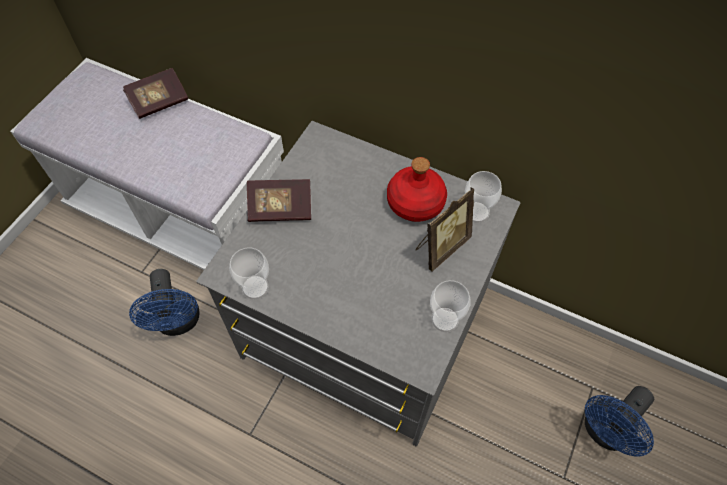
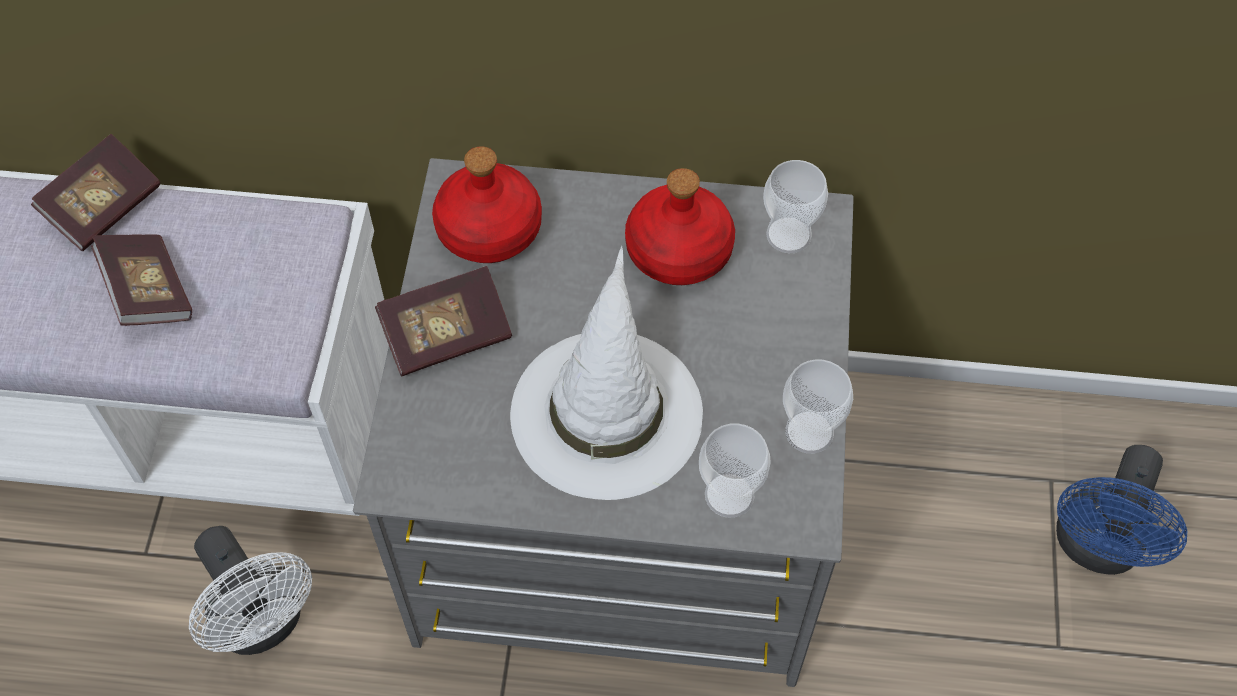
camera: 20 degrees left, 0 degrees up
(160, 146) = (148, 292): none -> book
(178, 322) = (264, 624): blue fan -> white fan
(255, 287) = (465, 486): cup -> cup (729, 495)
(323, 163) = (488, 230): none -> red bottle
(342, 272) = (605, 410): none -> white hat
(440, 247) = (753, 313): picture frame -> none

